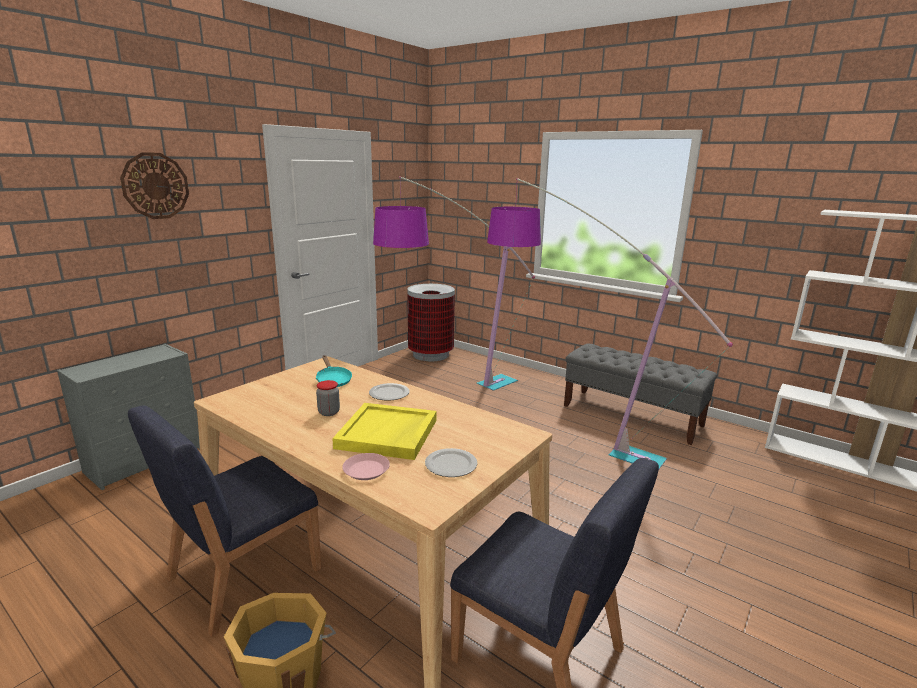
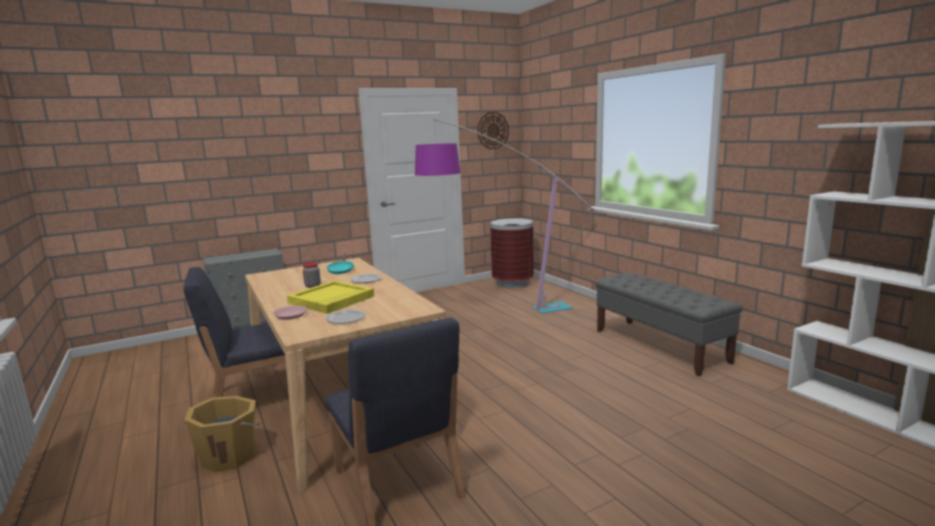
camera: 25 degrees right, 5 degrees down
(155, 186) = (274, 135): wall clock -> wall clock (492, 130)
(559, 430) = (571, 348): floor lamp -> none

